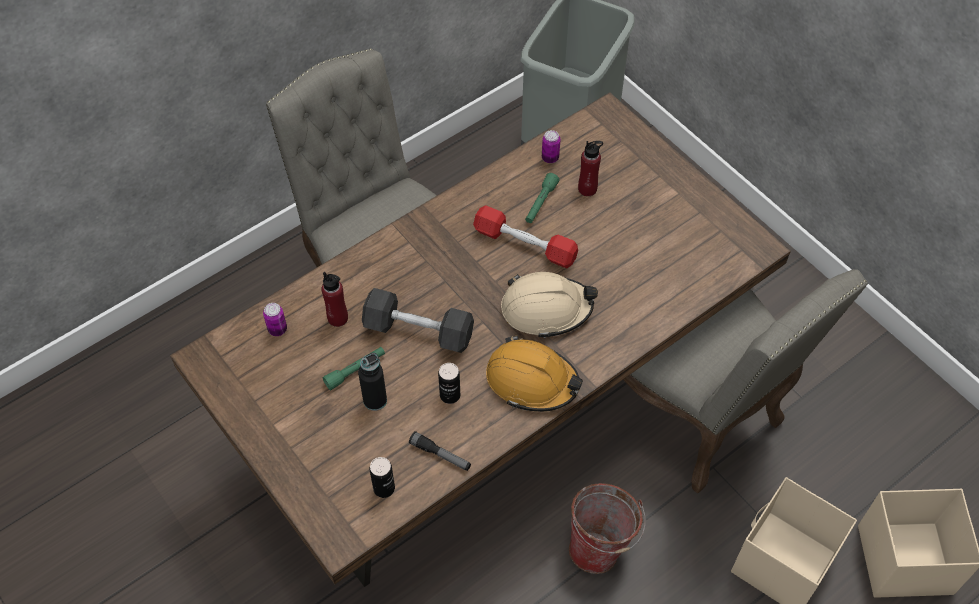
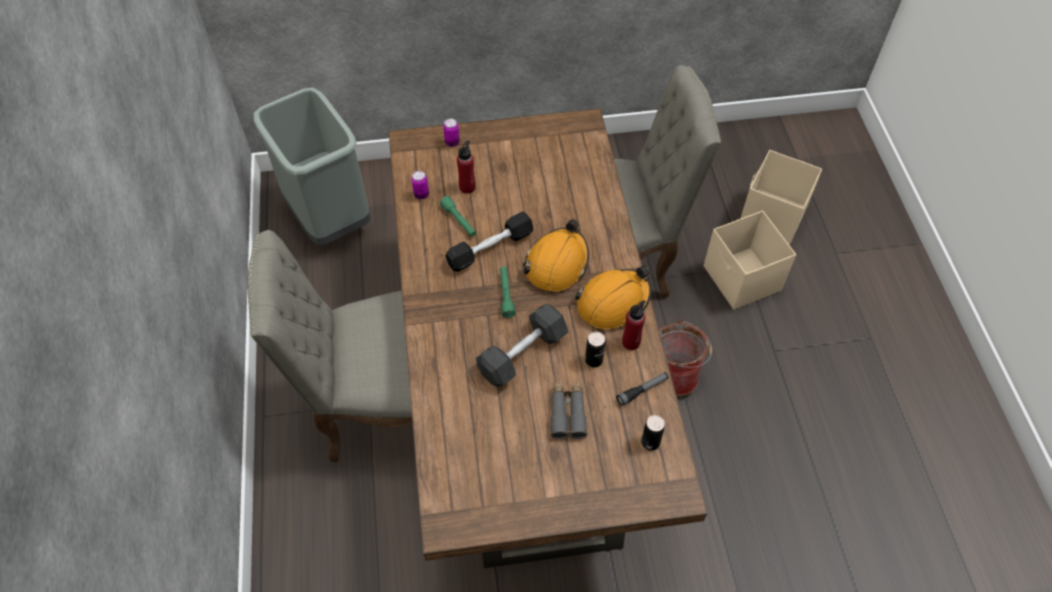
camera: 60 degrees left, 0 degrees up
(277, 329) = (453, 454): can -> can (452, 142)
(338, 318) = (472, 404): red bottle -> red bottle (631, 342)
(355, 370) = (531, 414): green flashlight -> green flashlight (506, 294)
(375, 400) = (567, 413): black bottle -> grey binoculars
(525, 245) = (490, 248): red dumbbell -> black dumbbell
(546, 309) = (557, 264): beige hard hat -> orange hard hat

